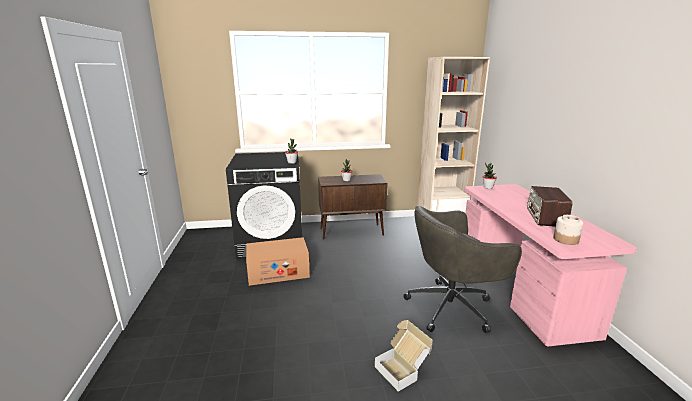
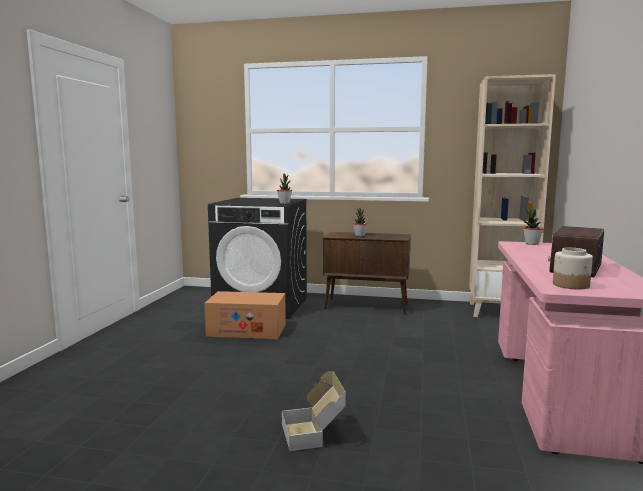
camera: 20 degrees right, 10 degrees down
(452, 307) = (436, 391): grey office chair -> none

